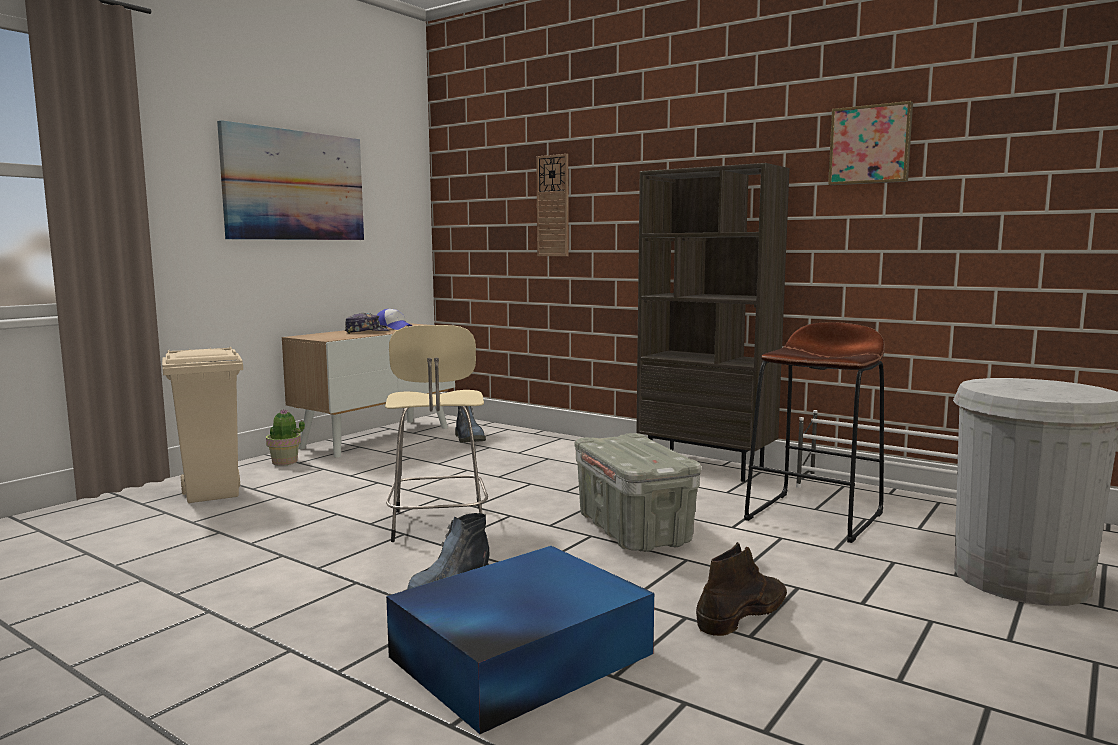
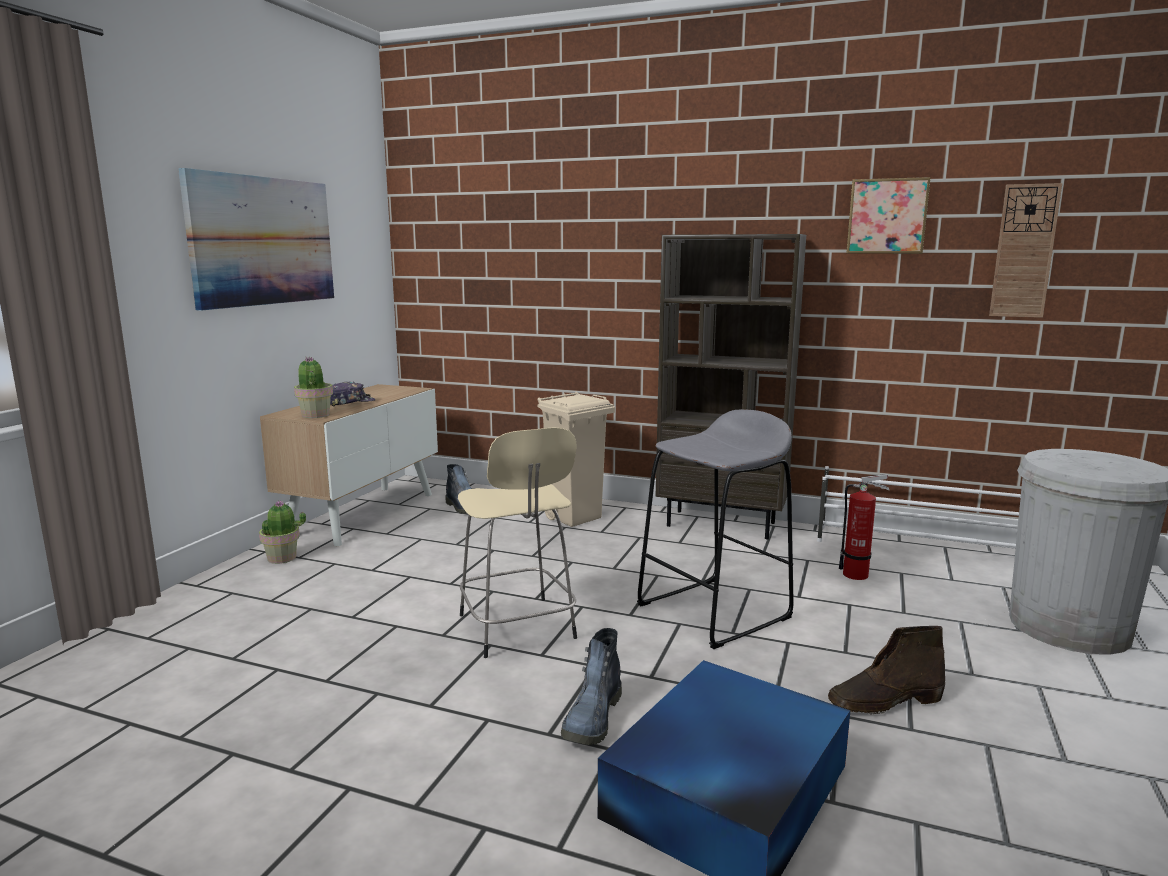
camera: 15 degrees left, 5 degrees up
(213, 494) = (229, 614): beige trash can -> beige trash can (575, 518)
(325, 337) = (315, 415): none -> potted plant
(394, 328) = (373, 394): cap -> none
(553, 206) = (543, 260): wall clock -> wall clock (1024, 251)
(634, 530) = (714, 611): grey storage box -> grey stool
(743, 613) = (884, 701): brown boot -> brown boot turned 135 degrees counterclockwise
(815, 516) = (859, 575): brown stool -> fire extinguisher

